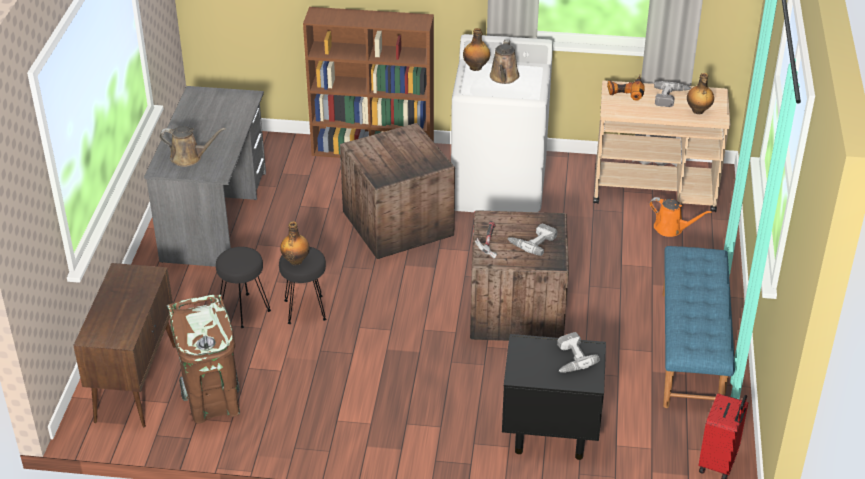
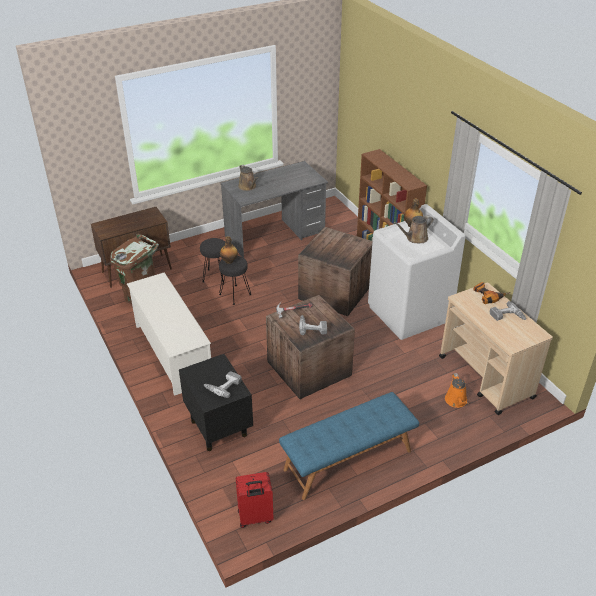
camera: 55 degrees right, 0 degrees up
(365, 419) = (172, 353): none -> white shoe rack
(698, 111) = (508, 334): bottle -> none

